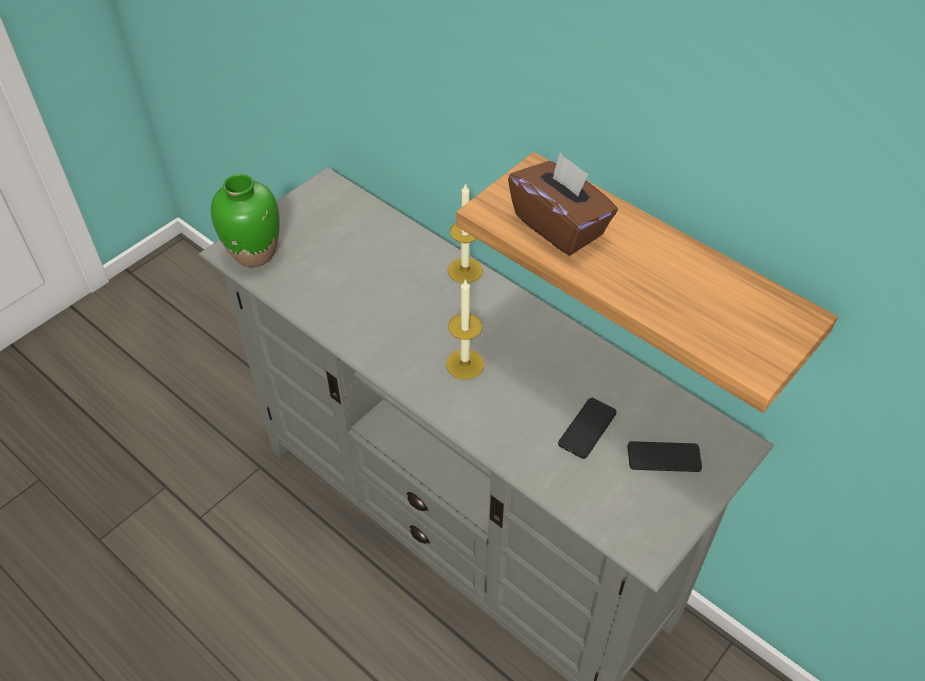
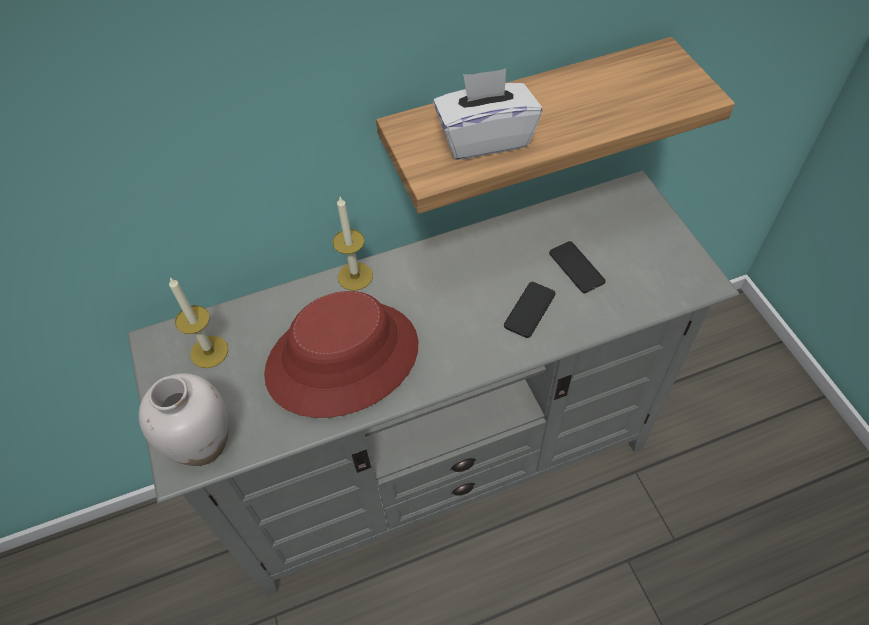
camera: 60 degrees left, 5 degrees up
(254, 253) = (202, 444): green vase -> white vase
(376, 299) = (342, 358): none -> red hat
(465, 364) = (463, 321): candle -> candle (209, 352)
(559, 226) = (484, 138): brown tissue box -> white tissue box
(664, 457) = (626, 234): phone -> phone (529, 310)

